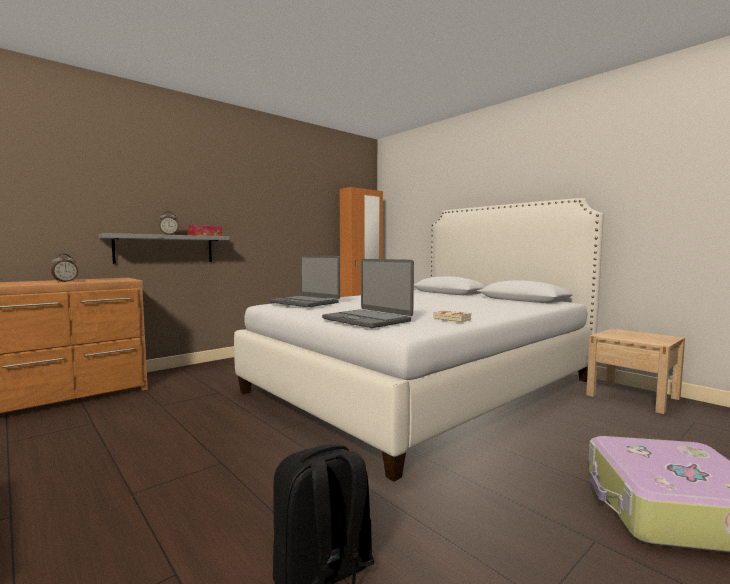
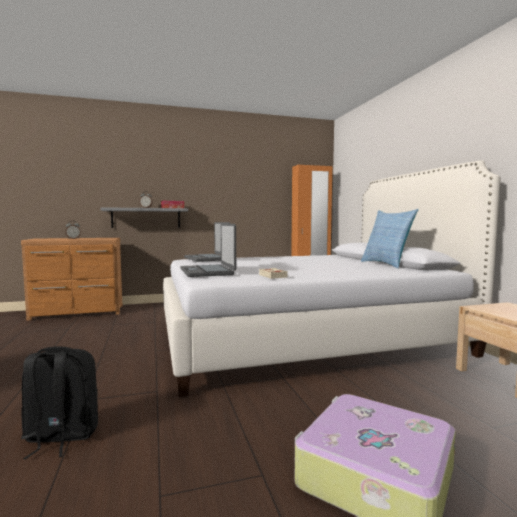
camera: 25 degrees right, 0 degrees up
(499, 299) = (386, 264): none -> pillow

